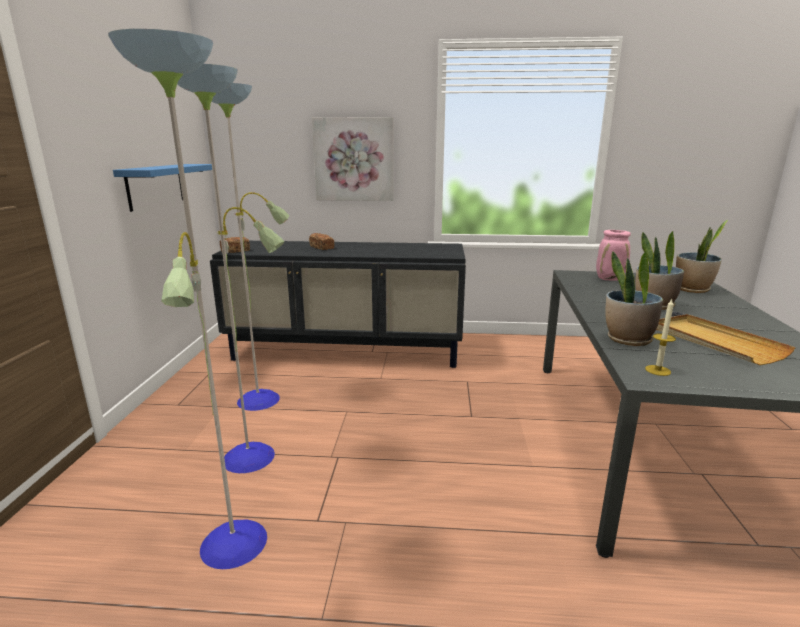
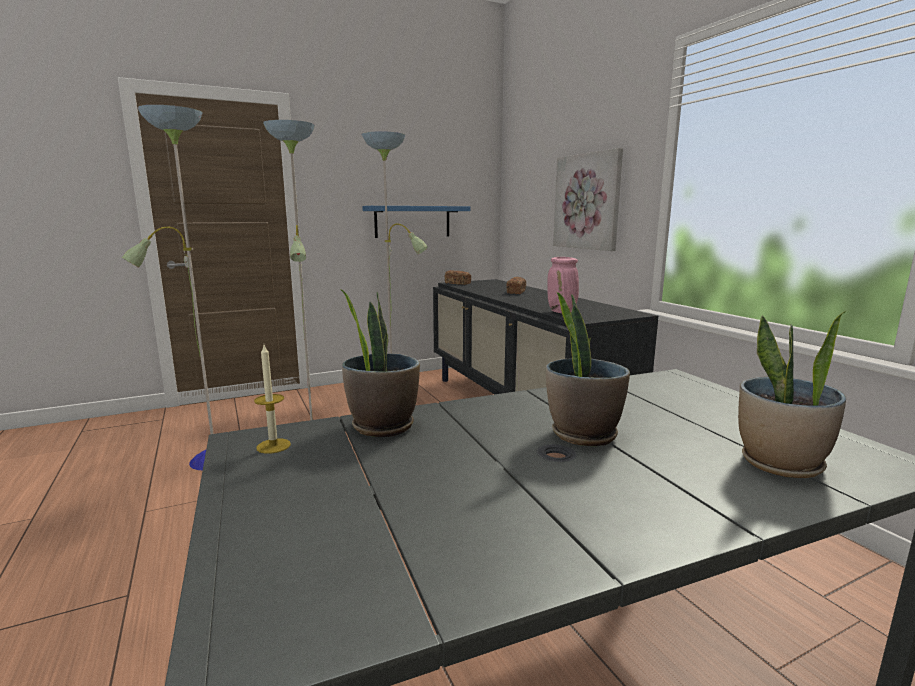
camera: 60 degrees right, 5 degrees down
(610, 279) = (698, 400): pink vase -> pink vase (562, 312)
(715, 342) = (431, 483): beige tray -> none

